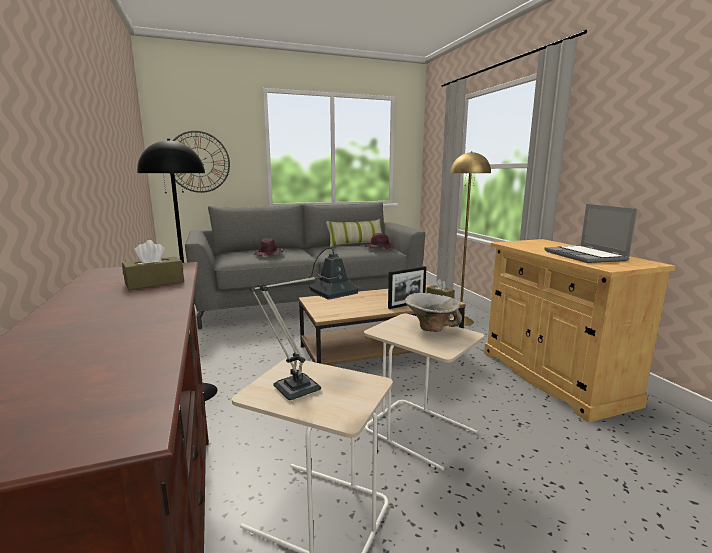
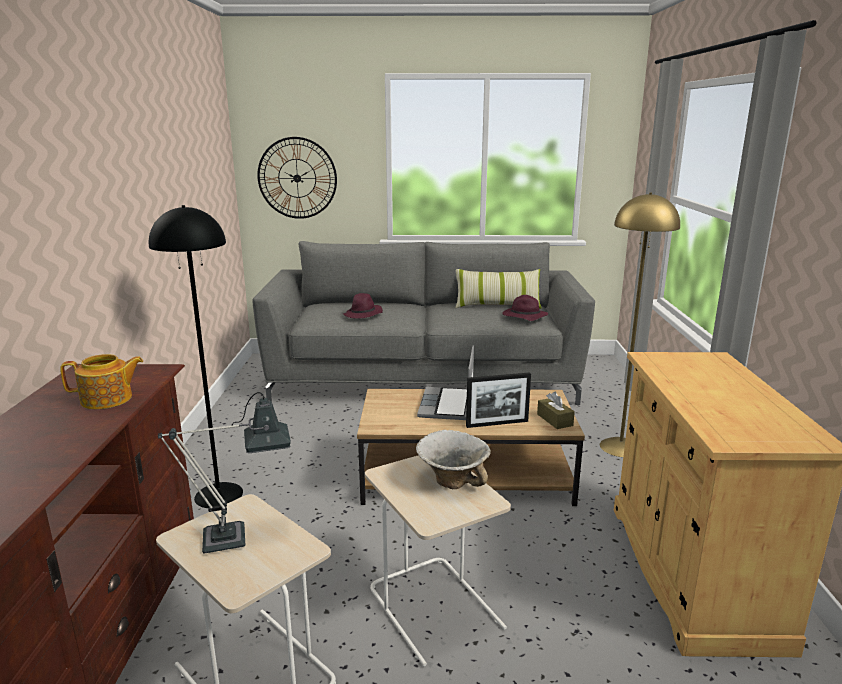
camera: 20 degrees right, 5 degrees up
(154, 282) = (108, 399): brown tissue box -> teapot
(586, 256) = (731, 407): laptop -> laptop (447, 406)

